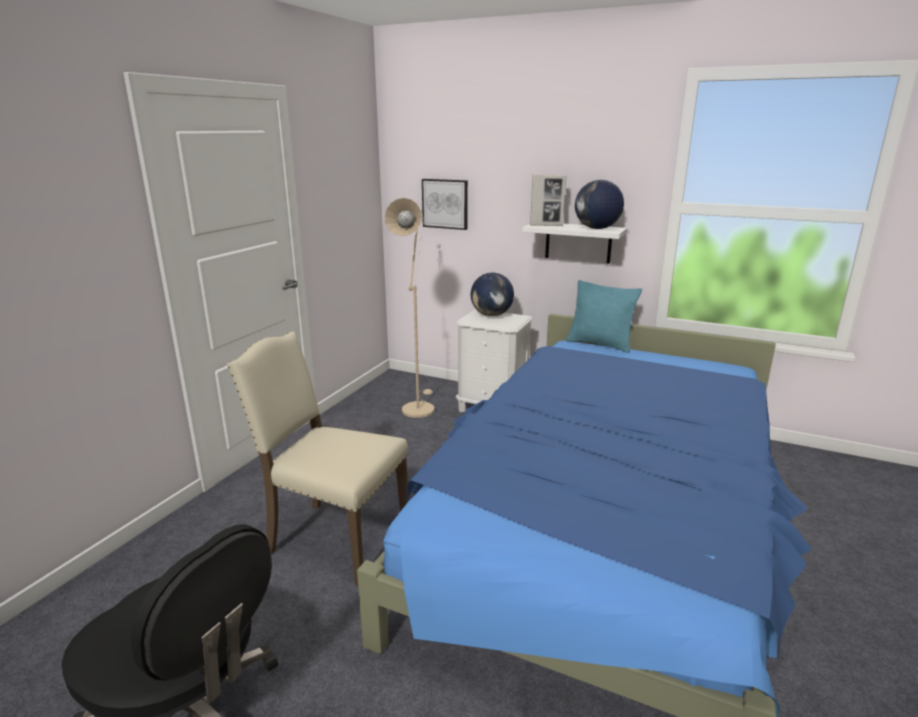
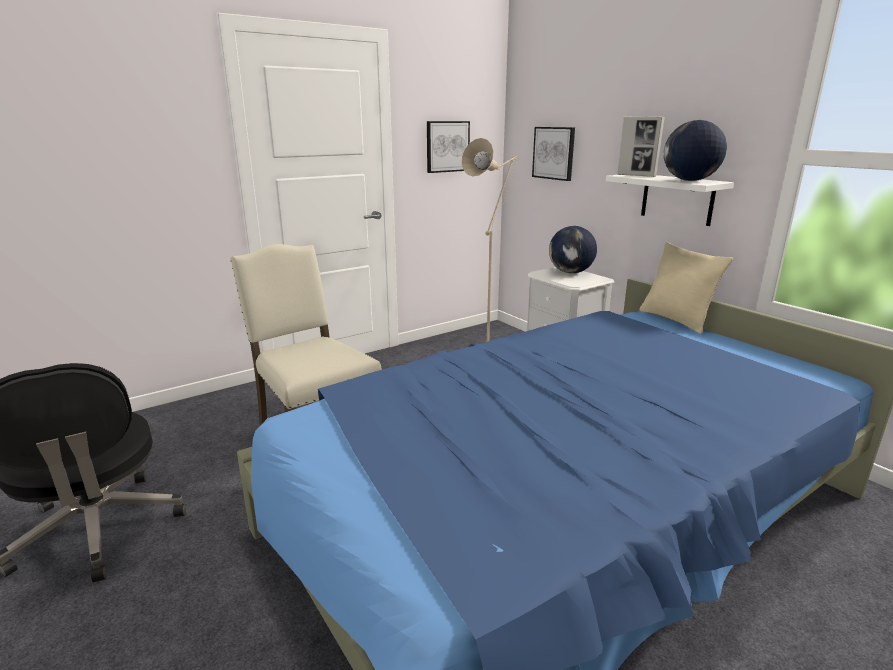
camera: 30 degrees right, 0 degrees up
(340, 202) = (447, 146): none -> picture
(600, 344) = (676, 320): turquoise pillow -> beige pillow

